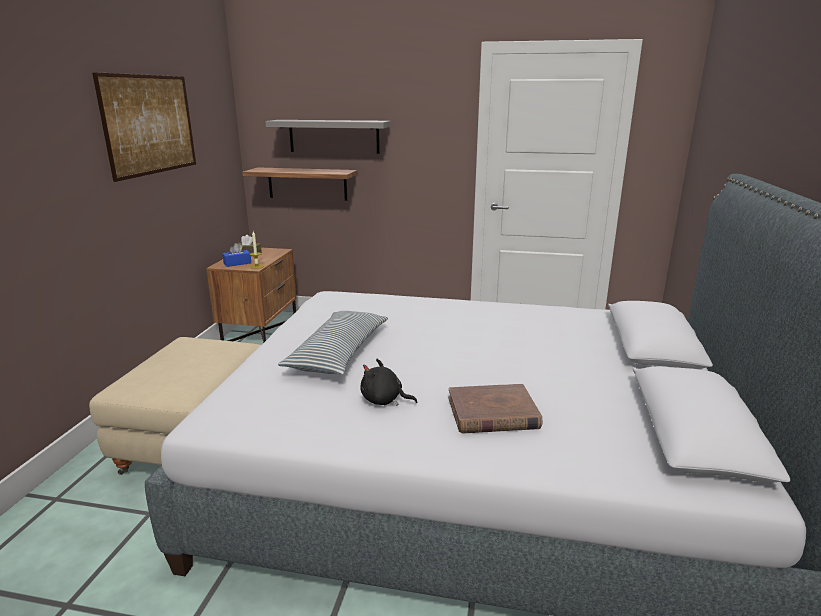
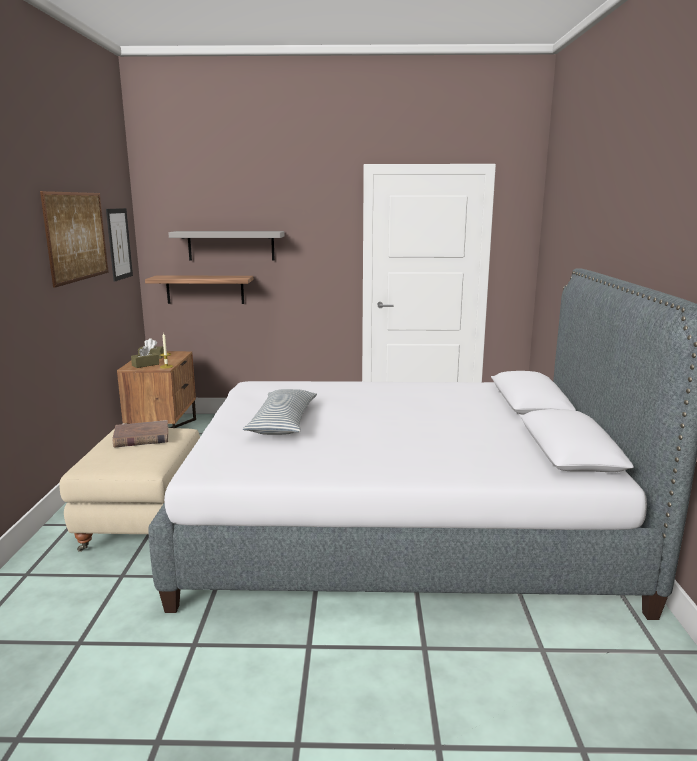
camera: 10 degrees left, 5 degrees down
(213, 133) = (119, 244): none -> picture
(237, 263) = (145, 365): blue tissue box -> brown tissue box
(384, 400) = (336, 449): black plush toy -> none
(493, 413) = (423, 450): brown book -> brown book (141, 437)

